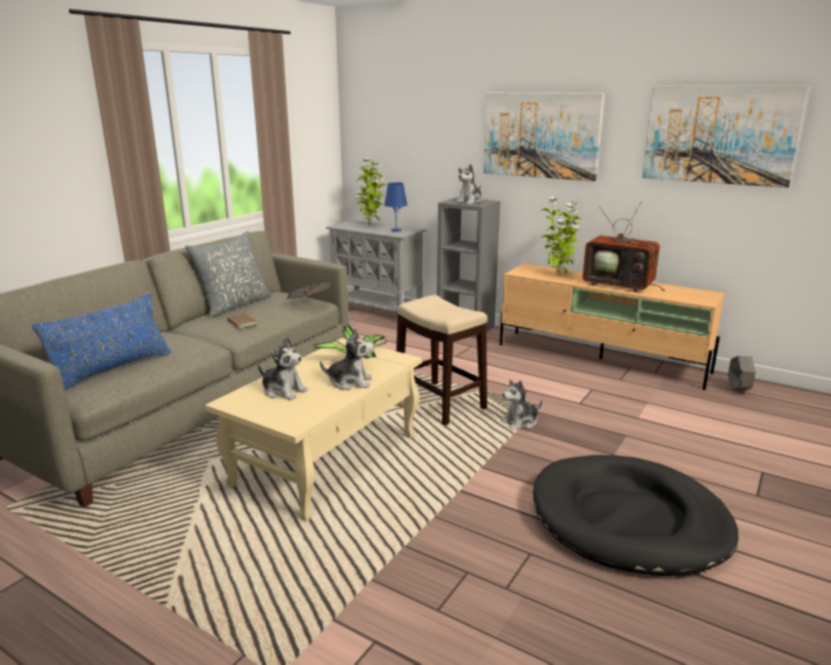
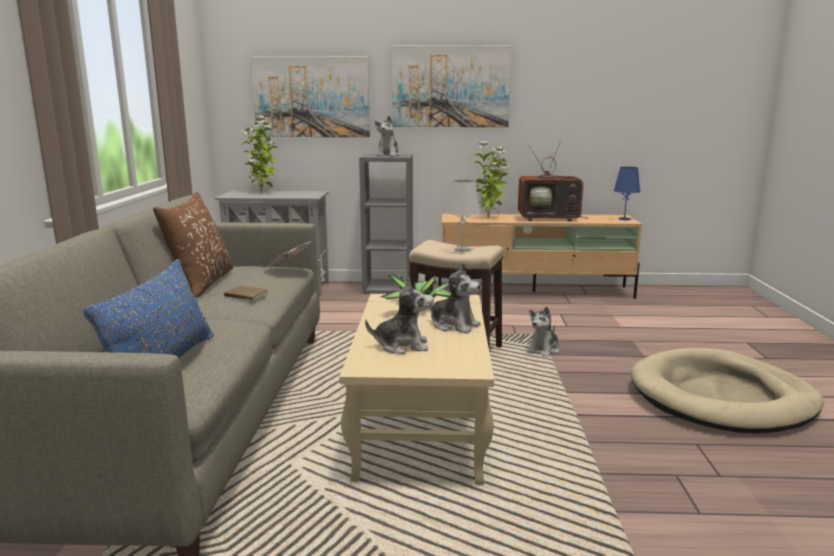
camera: 30 degrees left, 5 degrees down
(234, 305) = (201, 283): grey pillow -> brown pillow
(350, 382) = (454, 325): plush toy -> plush toy turned 60 degrees clockwise
(396, 230) = (301, 194): blue table lamp -> blue table lamp (624, 219)
(442, 310) = (462, 249): none -> white table lamp
(629, 520) = (721, 397): black dog bed -> beige dog bed
(719, 135) = (612, 80): picture -> picture (311, 97)
(738, 389) = (655, 294): grey planter -> none

